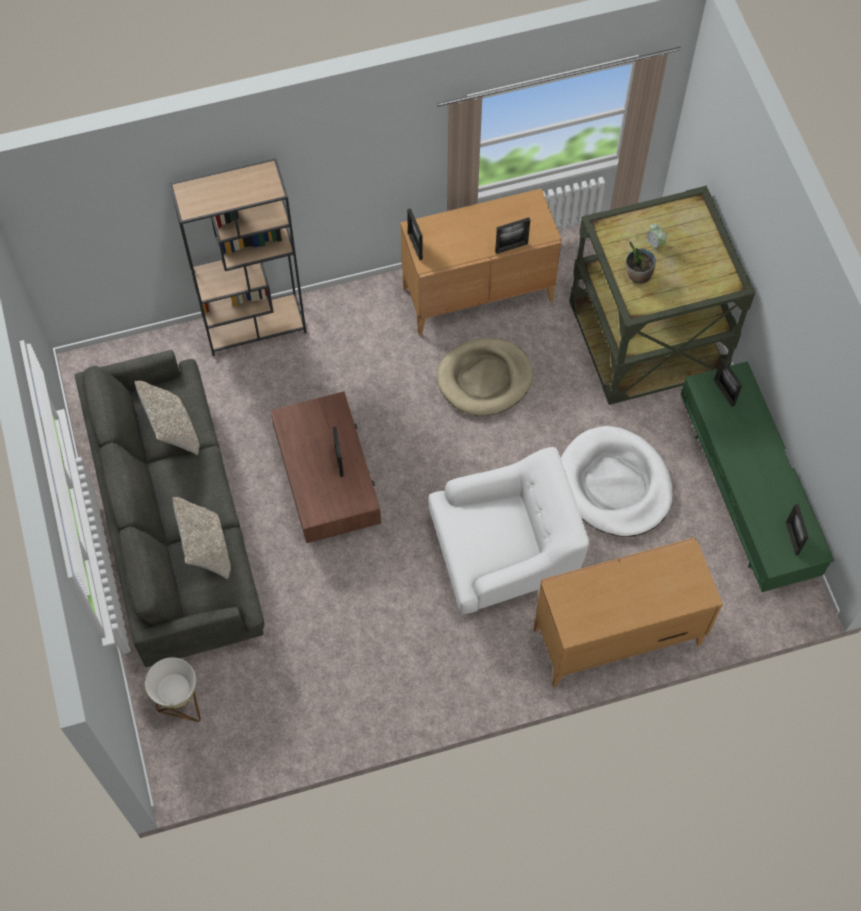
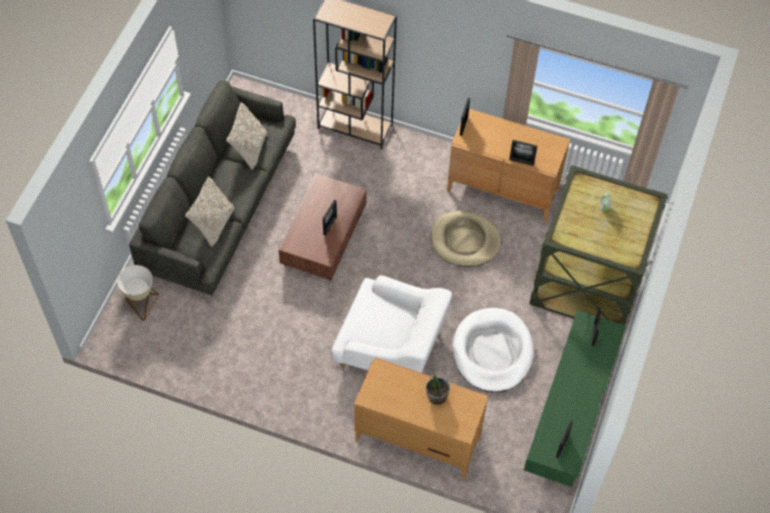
camera: 35 degrees right, 5 degrees down
(638, 275) = (577, 219): potted plant -> potted plant (436, 396)

